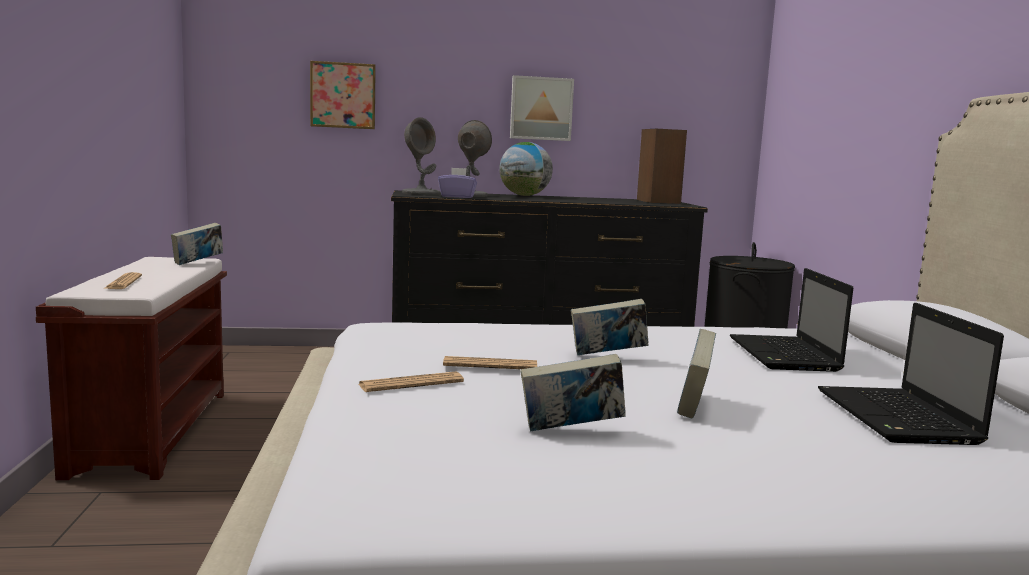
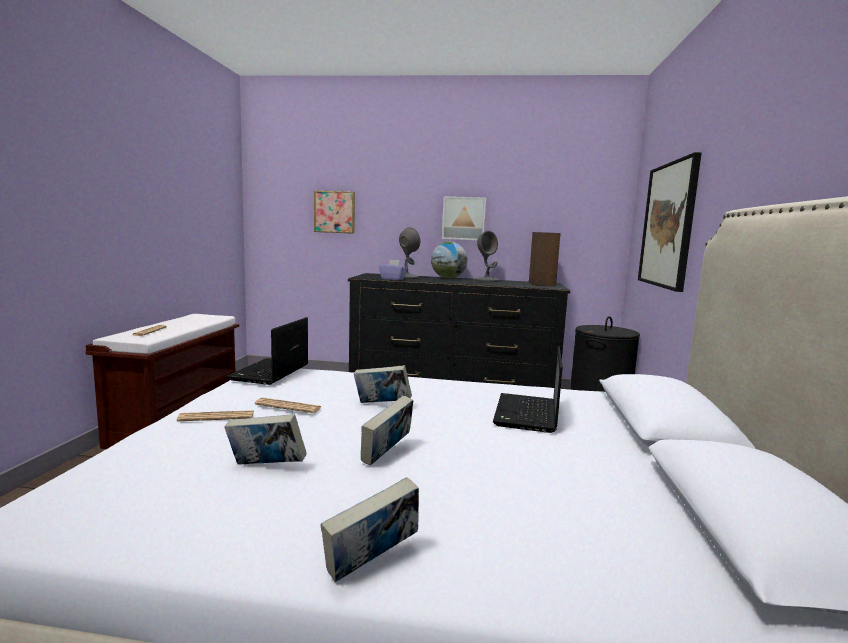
camera: 15 degrees right, 0 degrees up
(198, 263) = (215, 319): book -> book (372, 565)
(421, 193) = (375, 276): grey table lamp -> grey table lamp (487, 280)
(840, 119) = (668, 225): none -> picture
(899, 418) = (545, 483): laptop -> laptop (270, 373)

